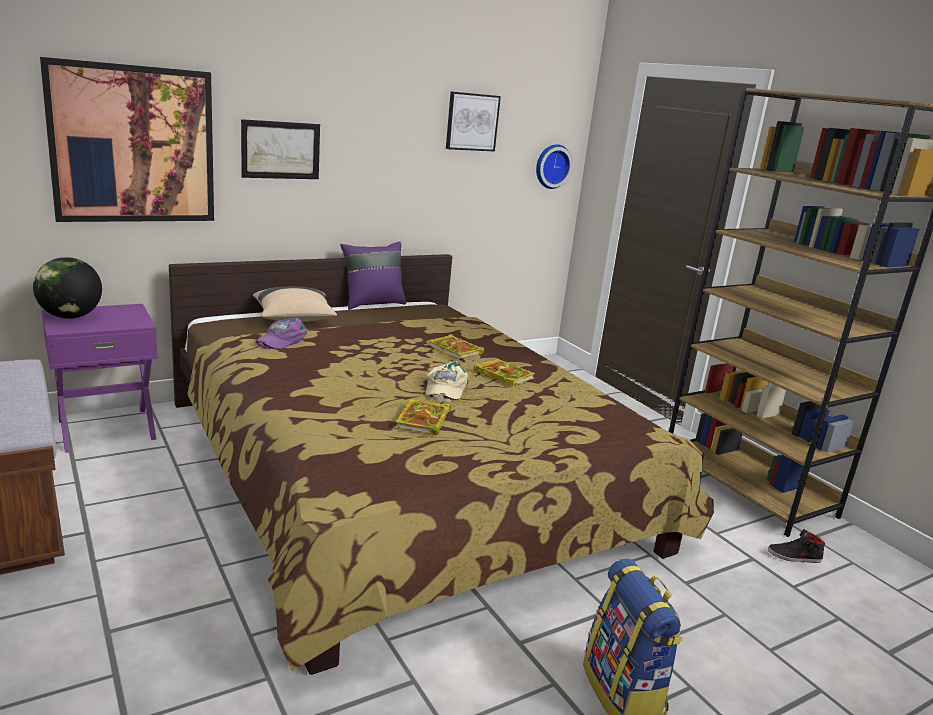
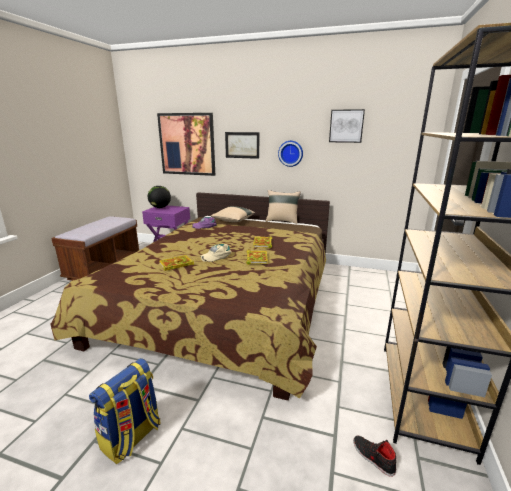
camera: 50 degrees right, 0 degrees up
(372, 303) = (282, 221): purple pillow -> beige pillow
(551, 166) = (408, 151): wall clock -> wall clock (291, 153)

